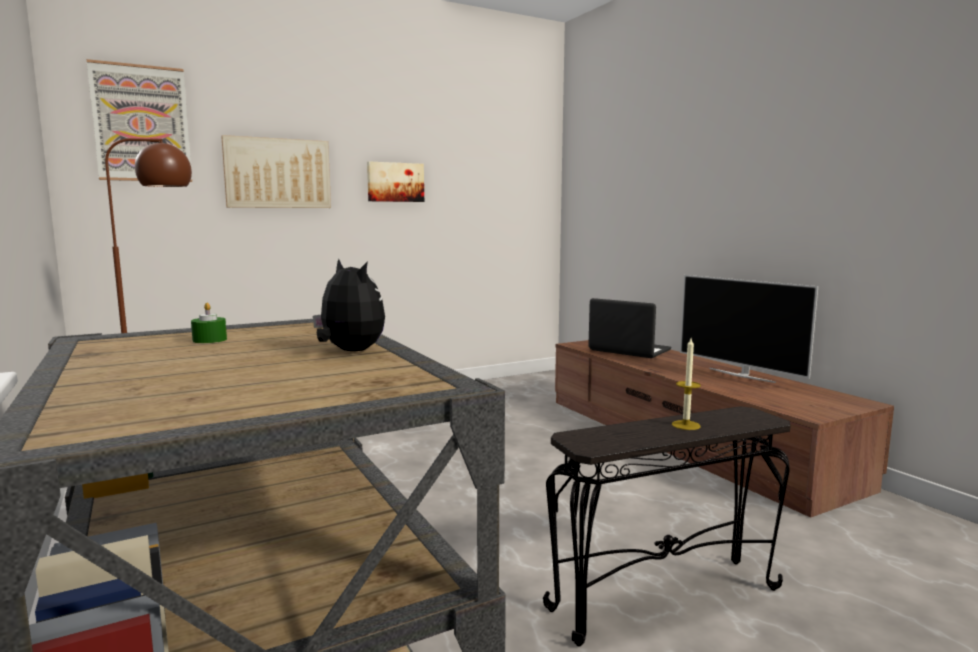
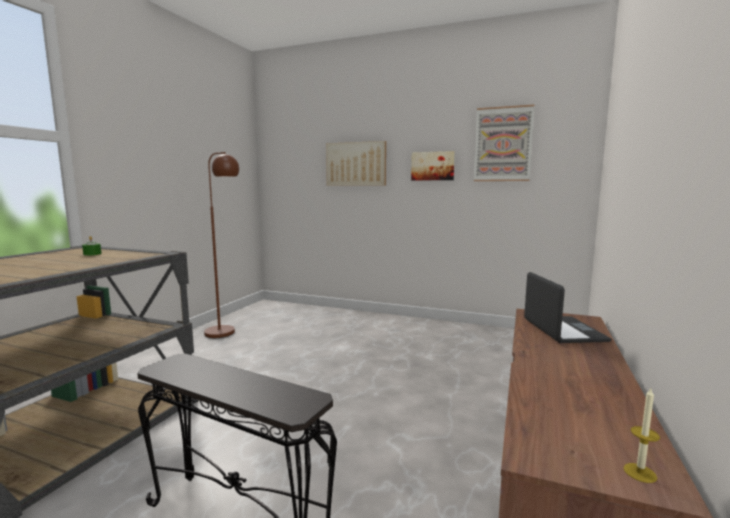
camera: 50 degrees right, 0 degrees up
(141, 124) = (292, 141): picture -> picture (503, 144)
(349, 351) = (67, 268): plush toy -> none
(686, 425) = (241, 384): candle -> candle (640, 473)
(741, 375) = (603, 390): television -> none

